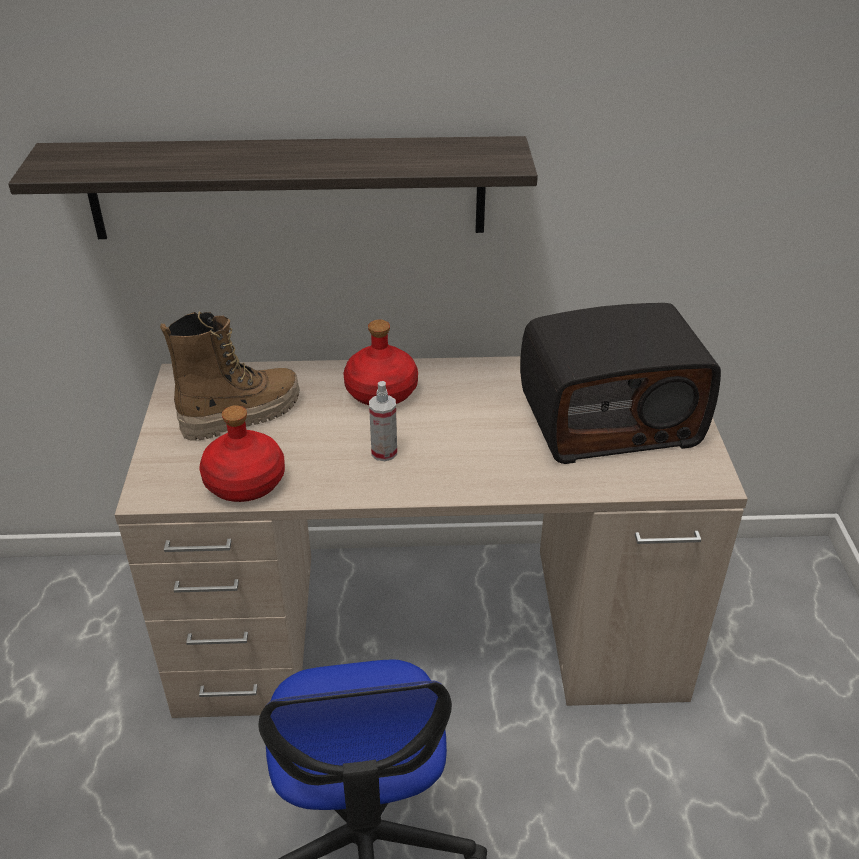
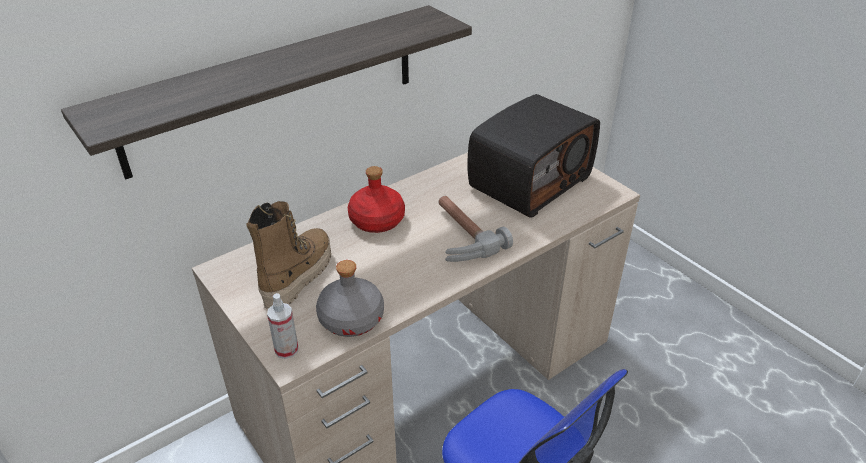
camera: 35 degrees left, 0 degrees up
(245, 482) = (352, 319): red bottle -> grey bottle
(384, 452) = (422, 257): spray bottle -> spray bottle (286, 350)
(450, 446) = (458, 236): none -> hammer

